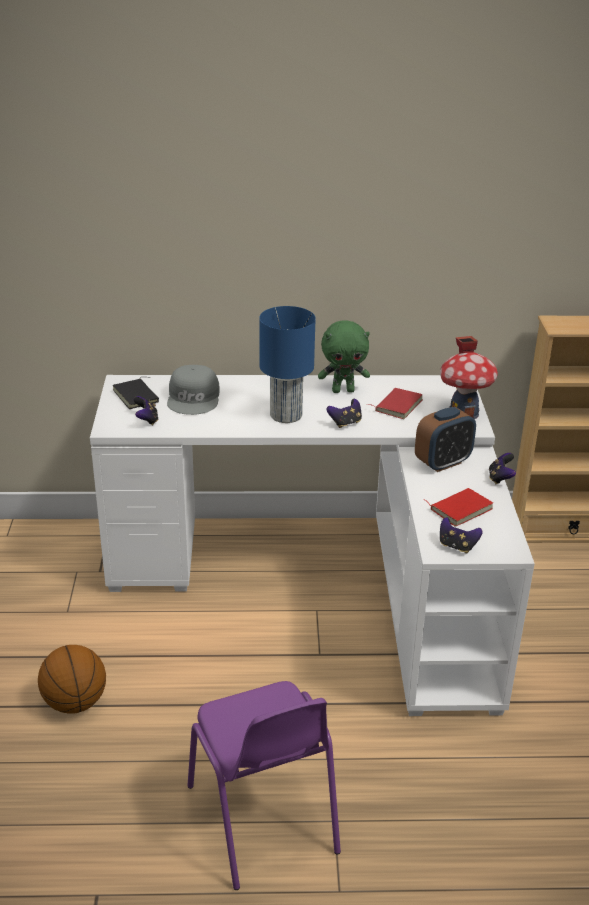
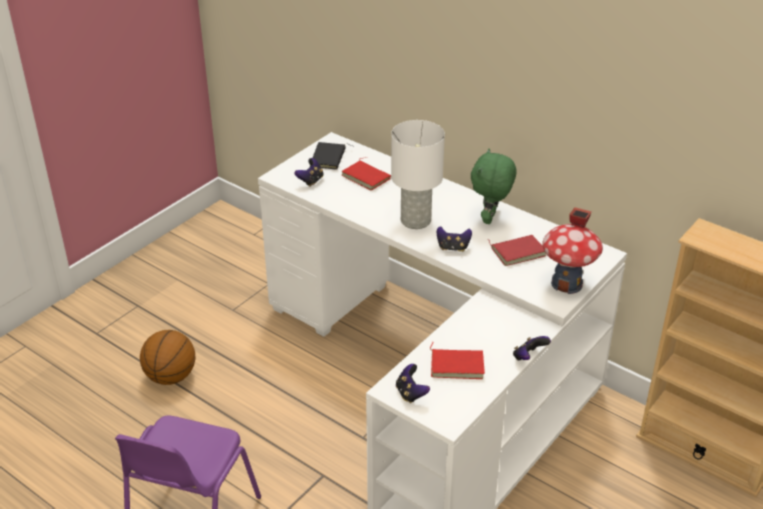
camera: 40 degrees right, 5 degrees up
(194, 398) = (367, 177): grey cap -> red book
(287, 415) = (416, 221): blue table lamp -> white table lamp
(343, 390) = (490, 219): green plush toy -> green plush toy turned 75 degrees clockwise
(443, 463) = (498, 320): alarm clock -> none

